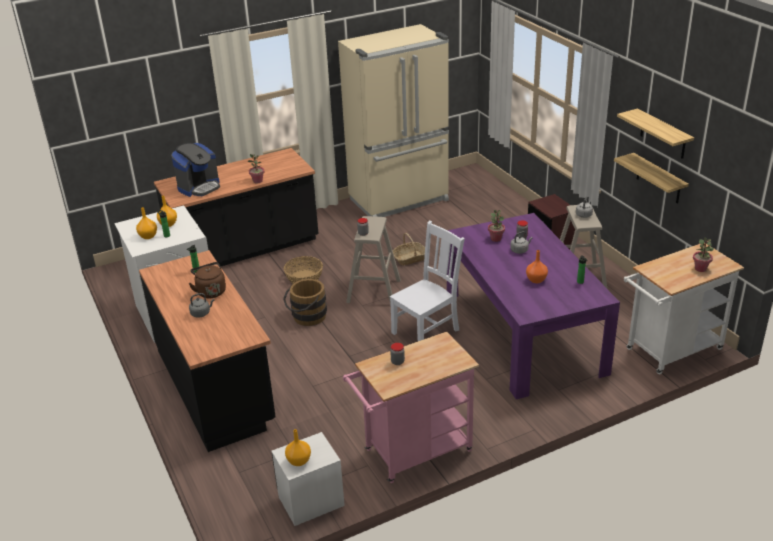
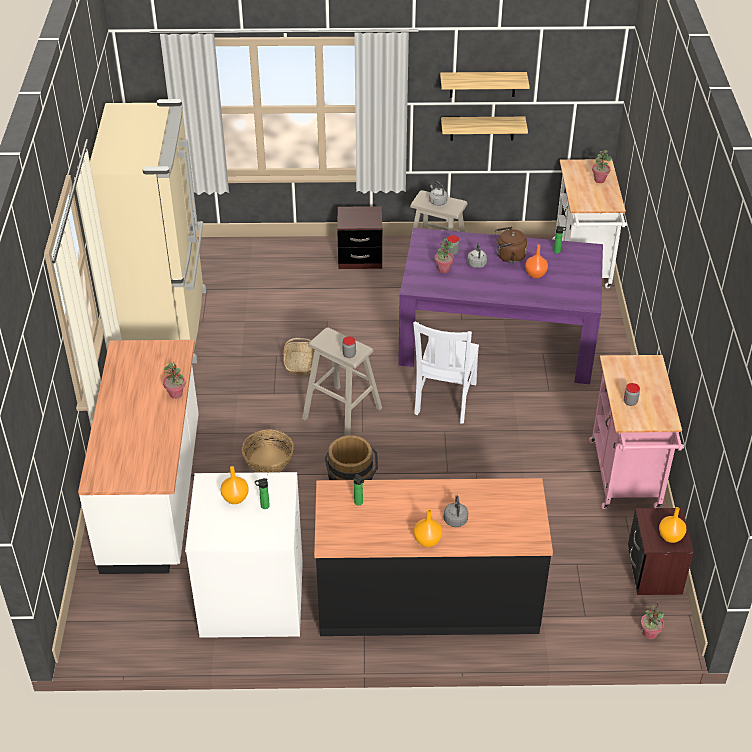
camera: 65 degrees left, 10 degrees up
(148, 236) = (252, 523): orange vase -> orange vase (428, 540)
(199, 187) = (141, 450): coffee machine -> none
(210, 291) = (413, 501): brown kettle -> brown kettle (508, 256)
(238, 516) = (649, 633): none -> potted plant
(245, 249) = (154, 494): black counter -> white counter
(311, 501) = (654, 572): white nightstand -> brown nightstand
(427, 330) = (444, 400): white chair -> white chair turned 150 degrees counterclockwise

